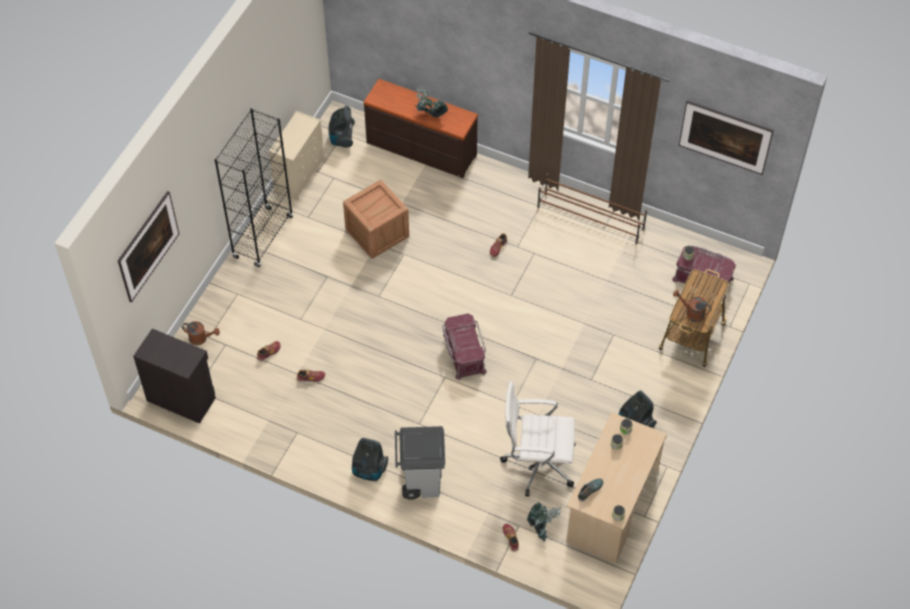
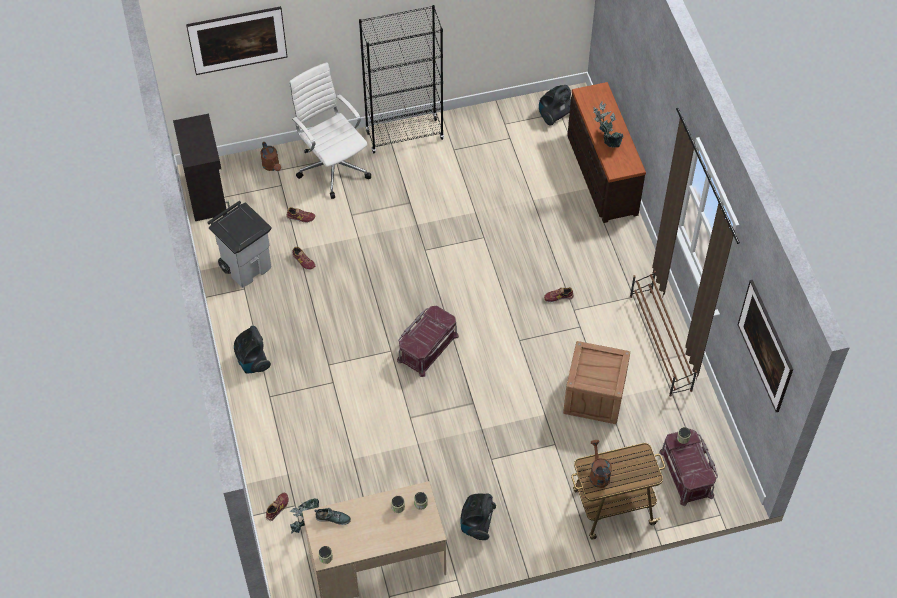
camera: 50 degrees right, 0 degrees up
(300, 175) = (488, 115): beige dresser -> none
(377, 233) = (486, 205): crate -> crate (594, 396)
(420, 480) = (275, 404): grey trash can -> grey trash can (246, 266)
(537, 462) = (369, 476): white office chair -> white office chair (333, 166)

